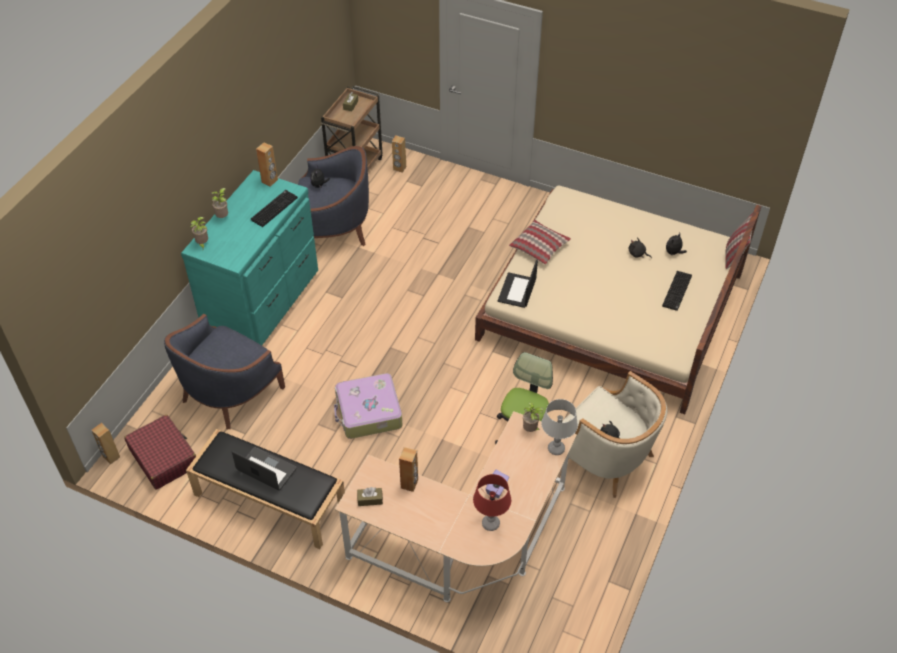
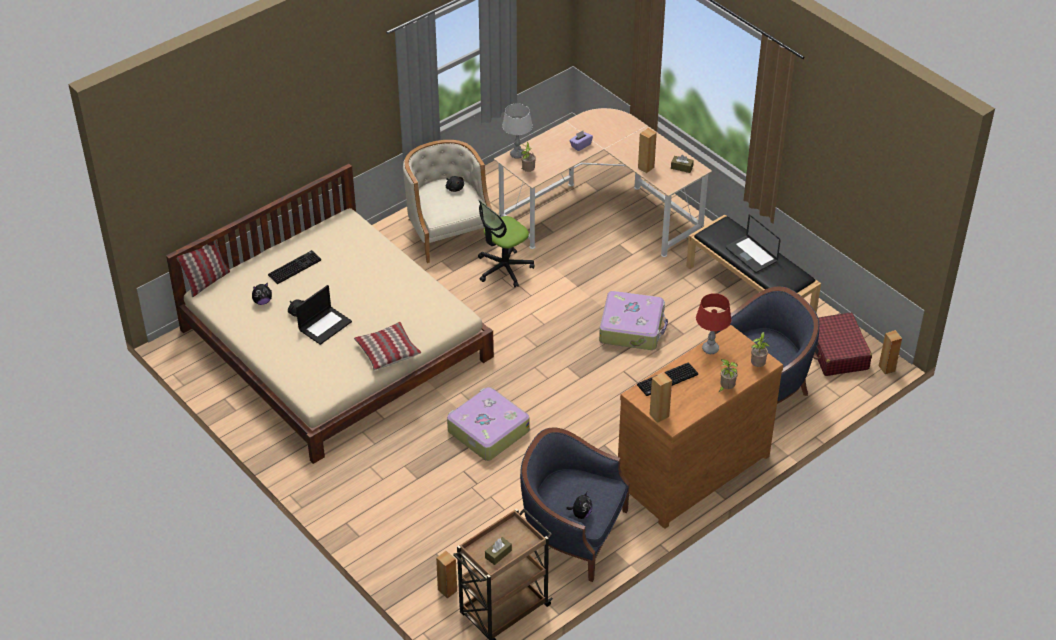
camera: 155 degrees left, 5 degrees down
(264, 301) = (690, 469): turquoise dresser -> brown dresser
(440, 277) = (487, 431): none -> suitcase
(490, 523) = (599, 128): red table lamp -> red table lamp (710, 349)
(517, 291) = (443, 316): laptop -> laptop (325, 325)

